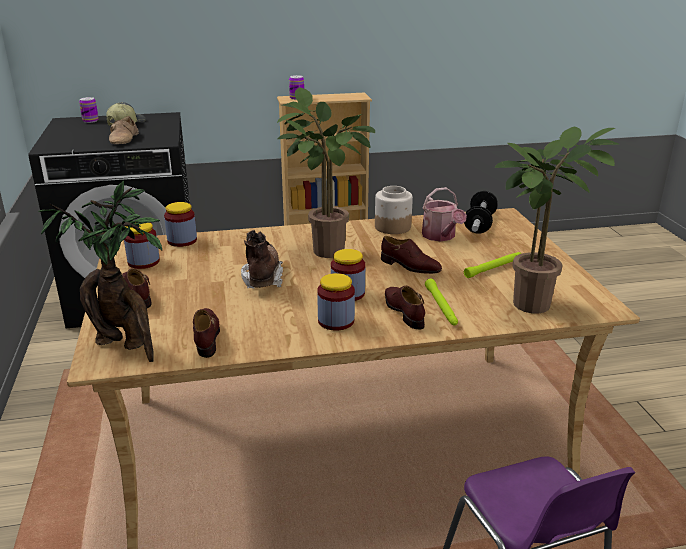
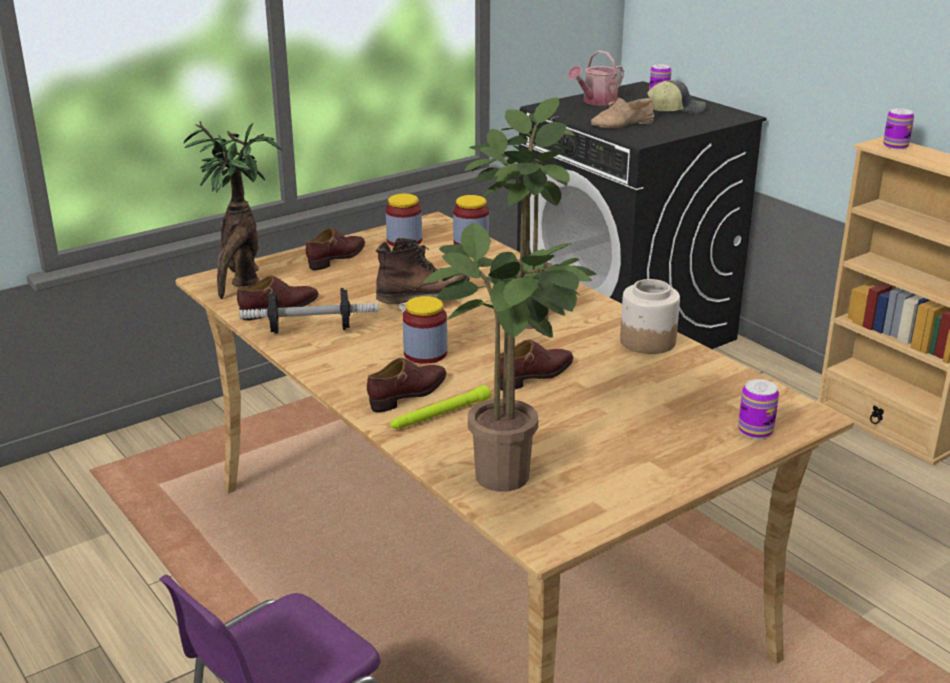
camera: 65 degrees right, 0 degrees up
(336, 321) = (356, 361): jar -> none
(410, 266) = (535, 375): brown shoe -> brown shoe turned 135 degrees counterclockwise
(440, 236) = (655, 379): watering can -> watering can (596, 102)
(479, 224) = (739, 400): dumbbell -> dumbbell (310, 329)
(494, 268) = (591, 433): green flashlight -> none
(513, 229) = (755, 430): none -> can

